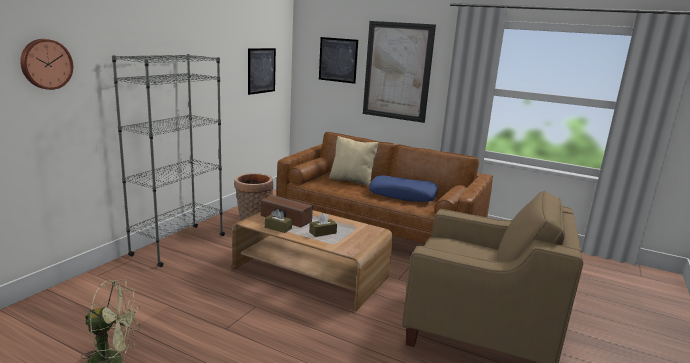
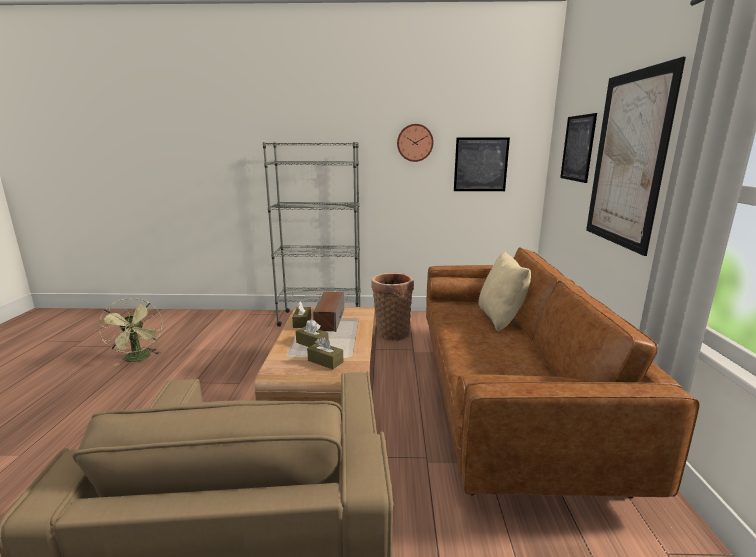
camera: 65 degrees right, 0 degrees up
(46, 64) = (224, 148): wall clock -> wall clock (415, 143)
(356, 234) = (325, 361): none -> brown tissue box
(403, 195) = (506, 359): blue pillow -> none

